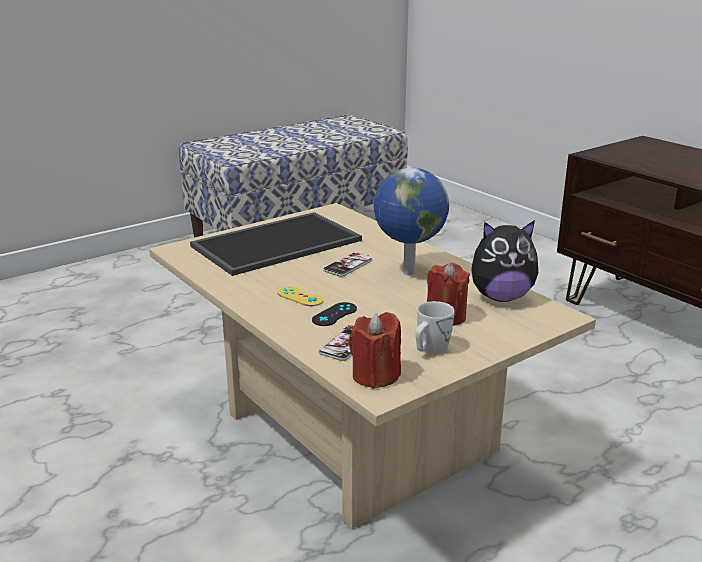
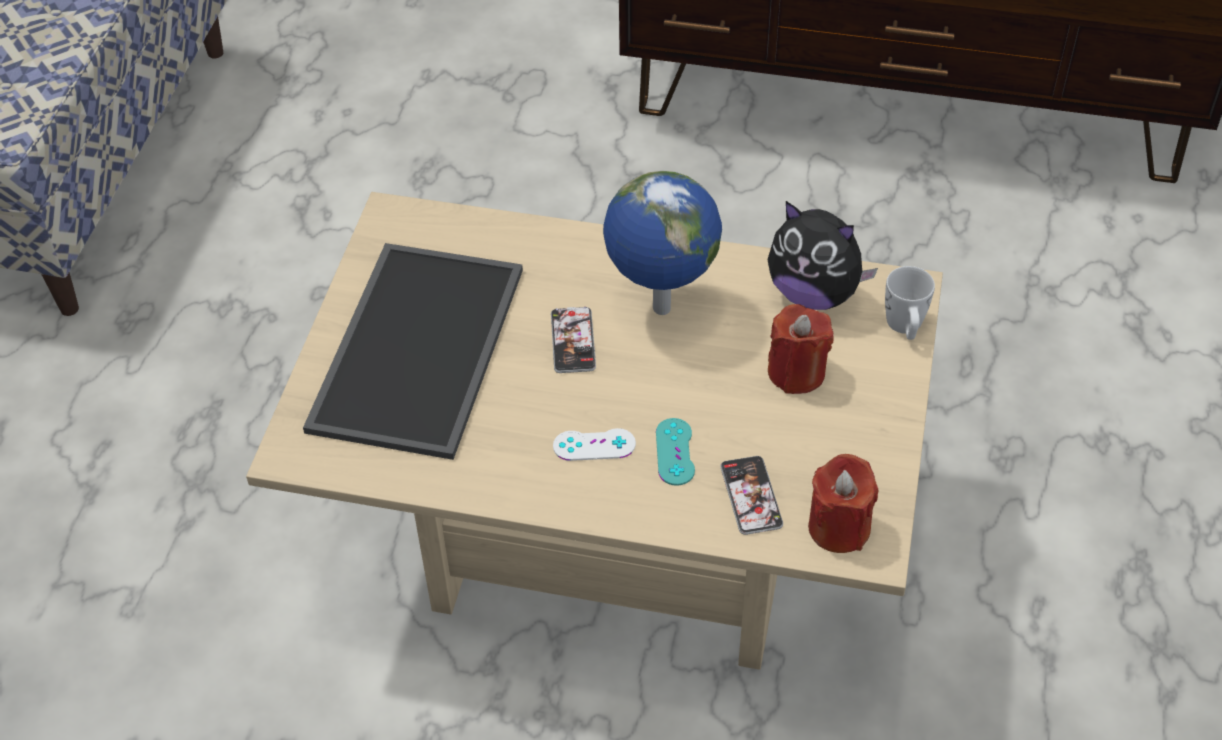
camera: 40 degrees left, 25 degrees up
(300, 297) = (594, 445): yellow game controller -> white game controller
(334, 314) = (675, 452): black game controller -> turquoise game controller
(430, 350) = (844, 445): white mug -> white mug (905, 327)
(501, 297) = (814, 293): plush toy -> plush toy turned 75 degrees clockwise

